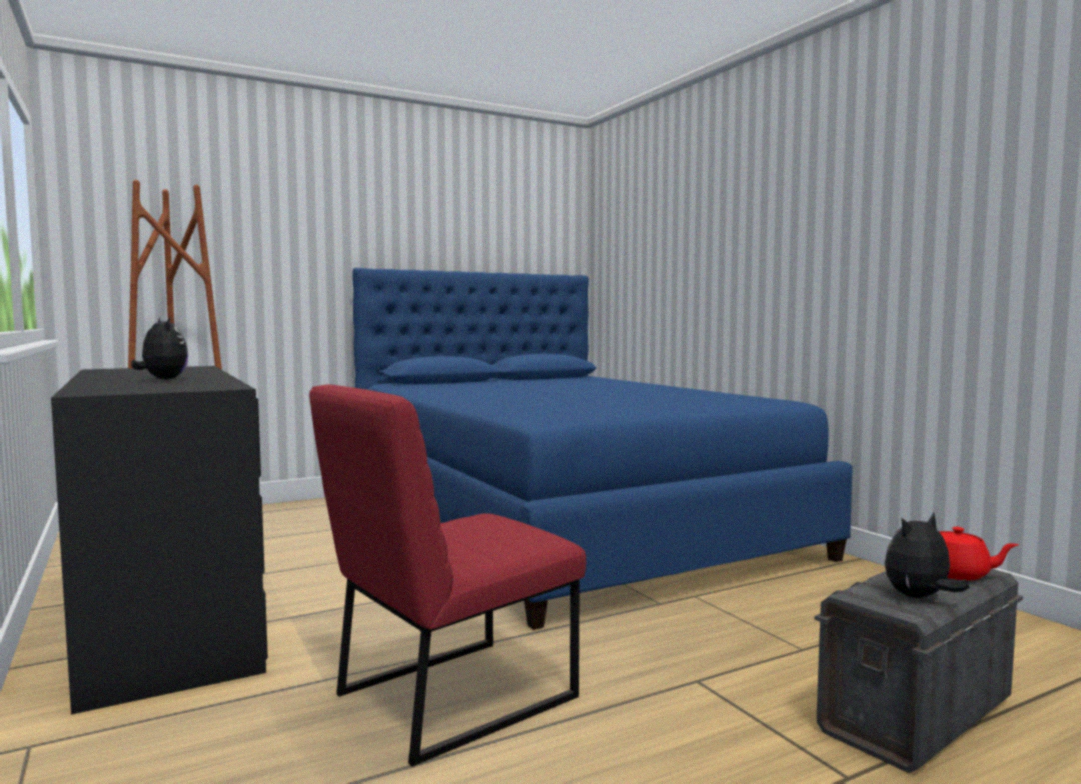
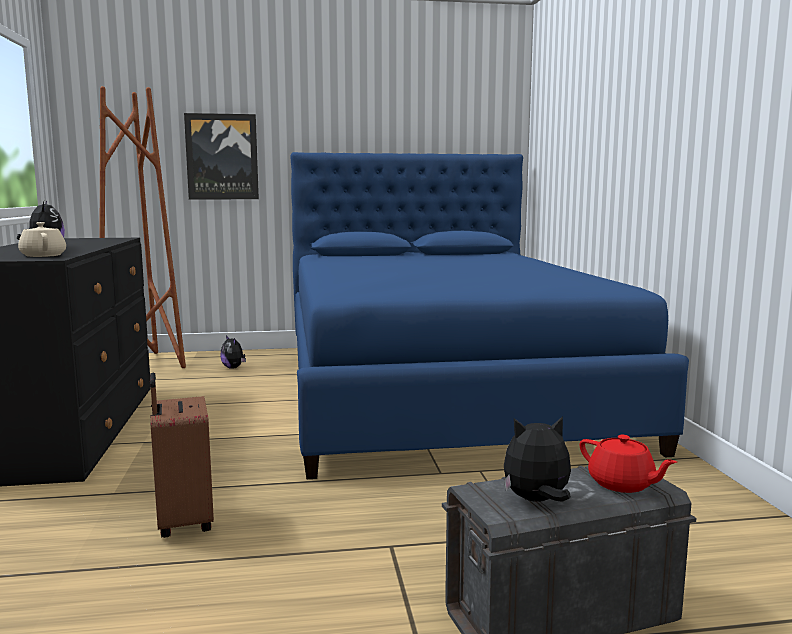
camera: 20 degrees right, 5 degrees up
(200, 385) = (43, 256): none -> beige teapot
(267, 271) = (222, 157): none -> picture
(303, 522) = (234, 368): none -> plush toy
(449, 697) = (183, 522): red chair -> brown suitcase

